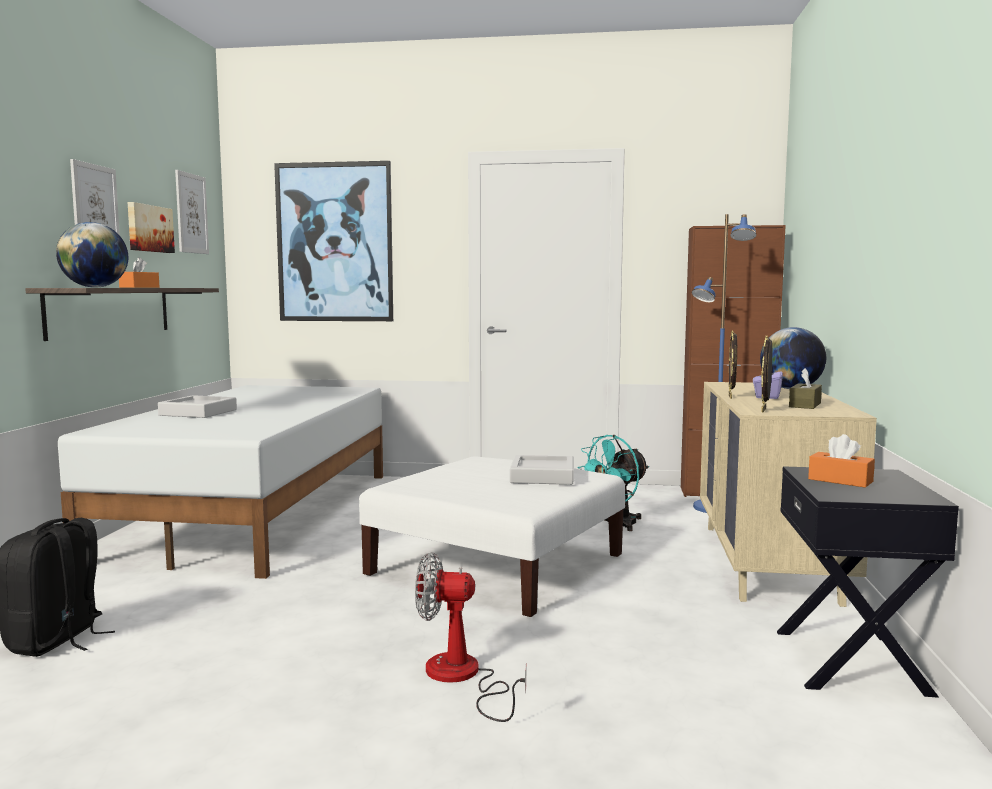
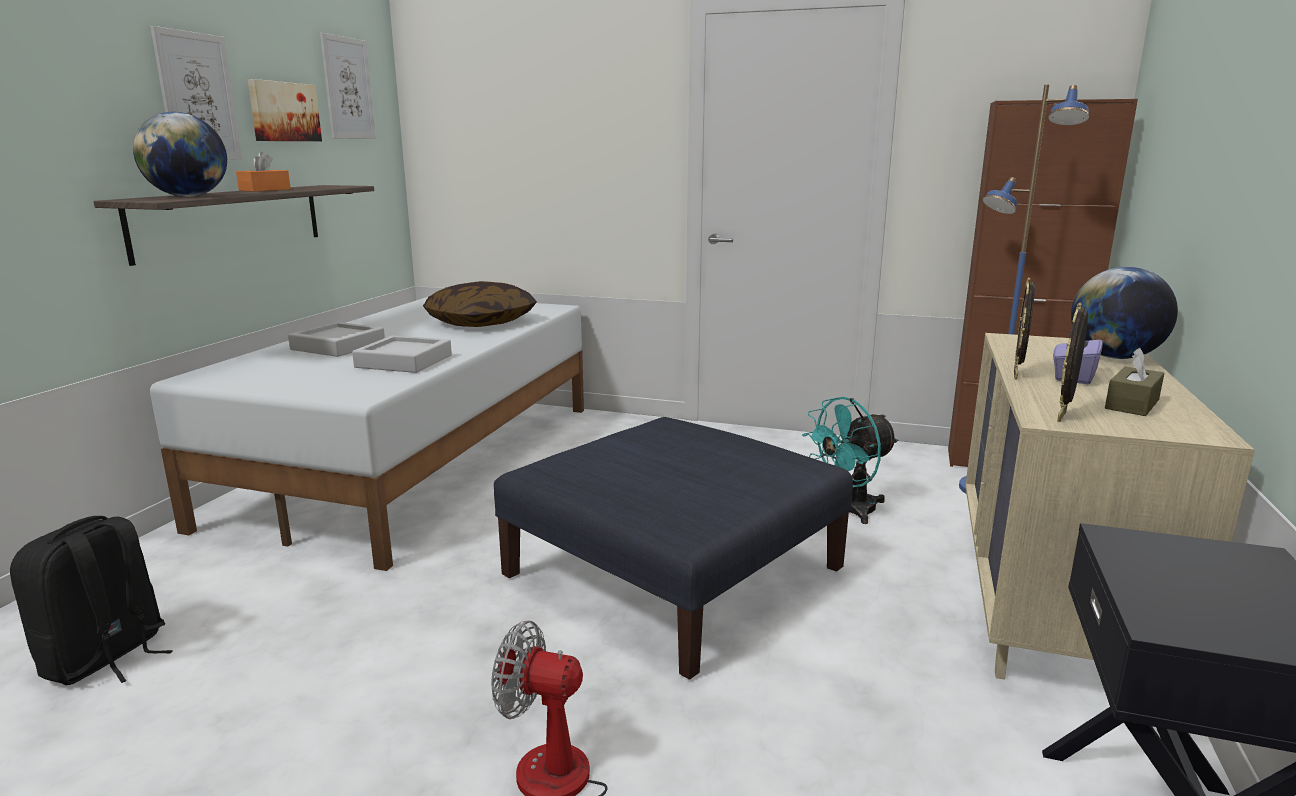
camera: 10 degrees right, 10 degrees up
(307, 398) = (481, 322): none -> pillow
(335, 242) = (525, 123): picture -> none
(498, 565) = (676, 572): white ottoman -> blue ottoman
(542, 476) = (736, 467): grey tray -> grey tray (404, 361)
(840, 480) = (1177, 575): orange tissue box -> none

